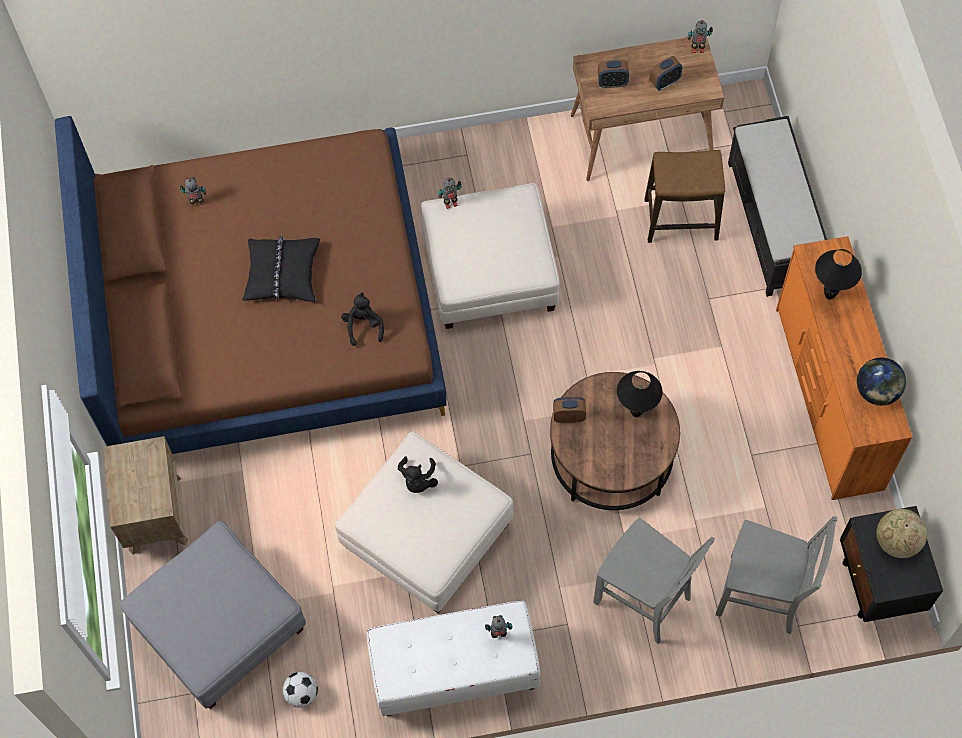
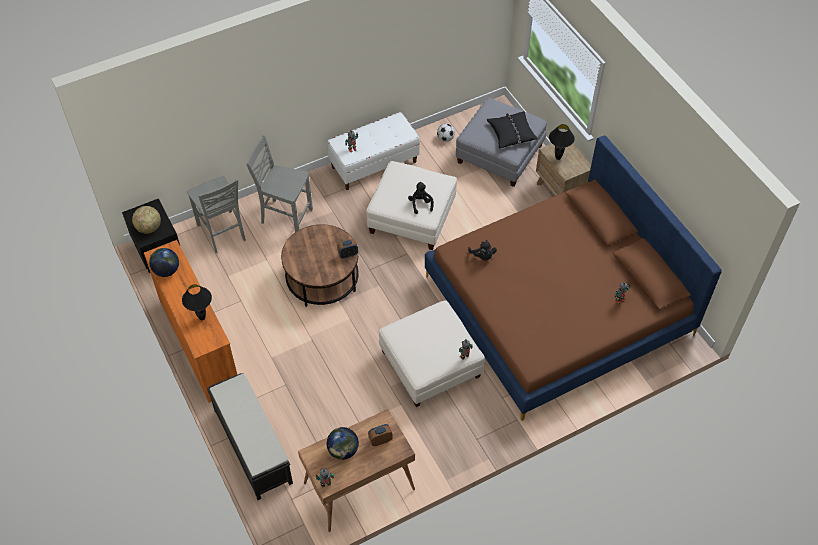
camera: 160 degrees right, 10 degrees down
(282, 274) = (544, 272): black pillow -> black pillow (511, 133)
(635, 413) = (310, 265): black table lamp -> black table lamp (558, 157)
(665, 82) = (343, 450): alarm clock -> globe
(680, 220) = (316, 432): stool -> none
(762, 597) = (222, 233): grey chair -> grey chair turned 120 degrees counterclockwise

